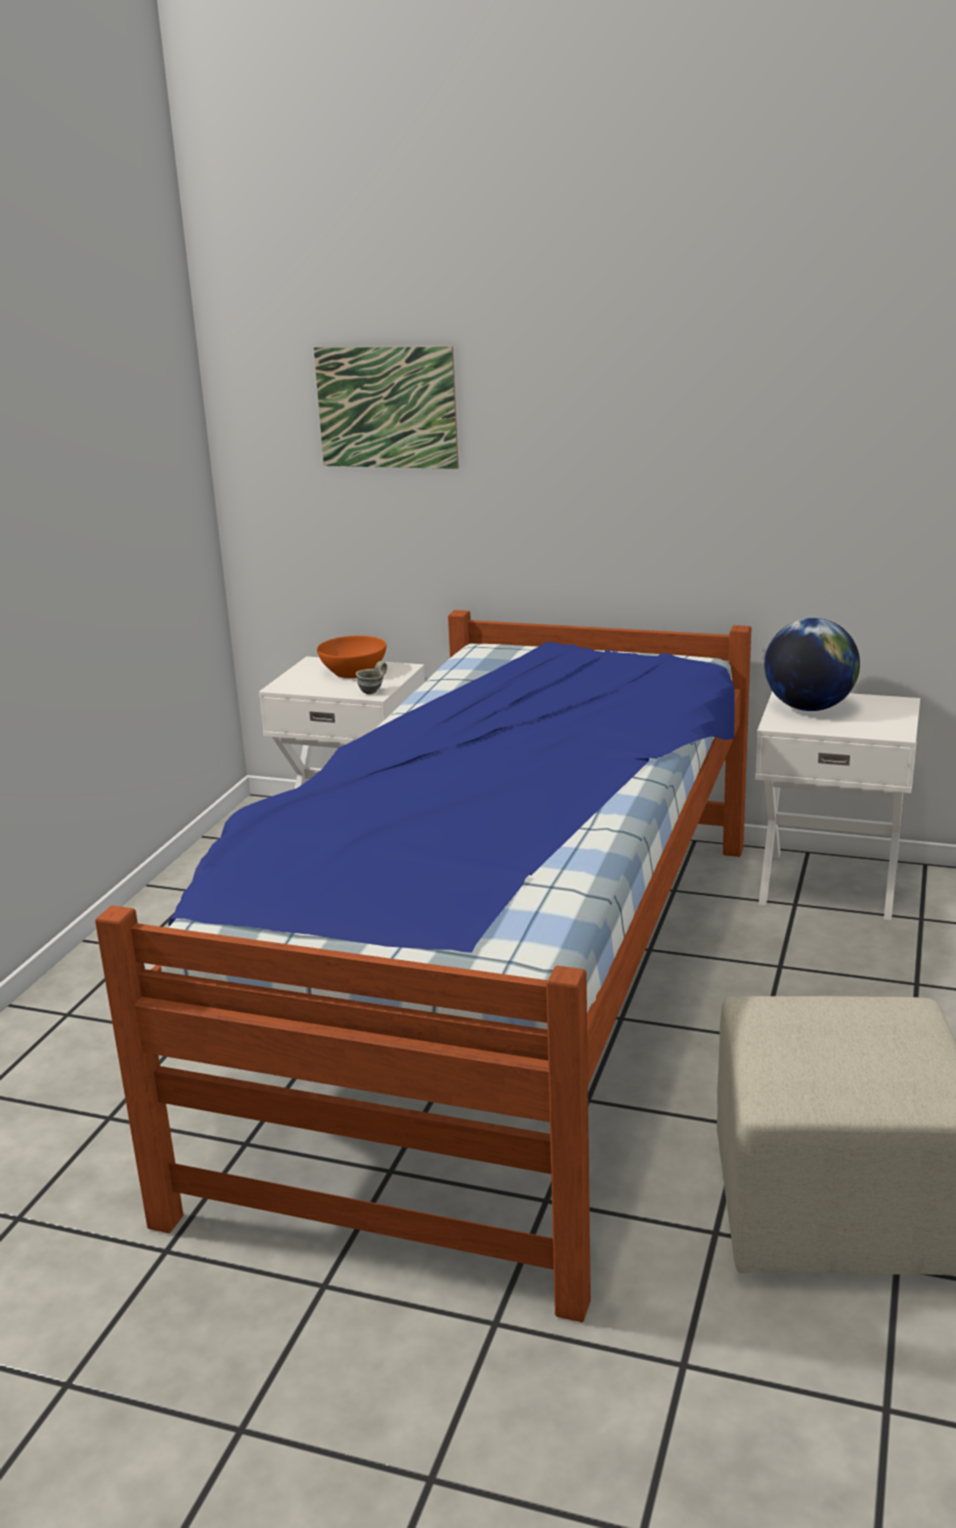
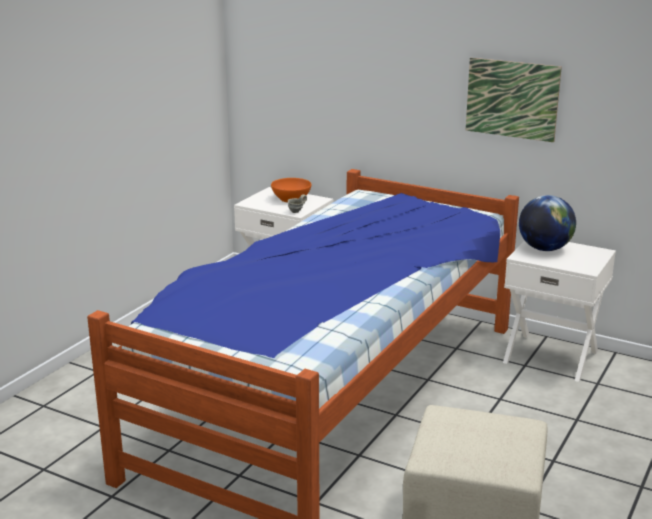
camera: 10 degrees right, 0 degrees up
(386, 407) = (322, 48): picture -> picture (512, 99)

